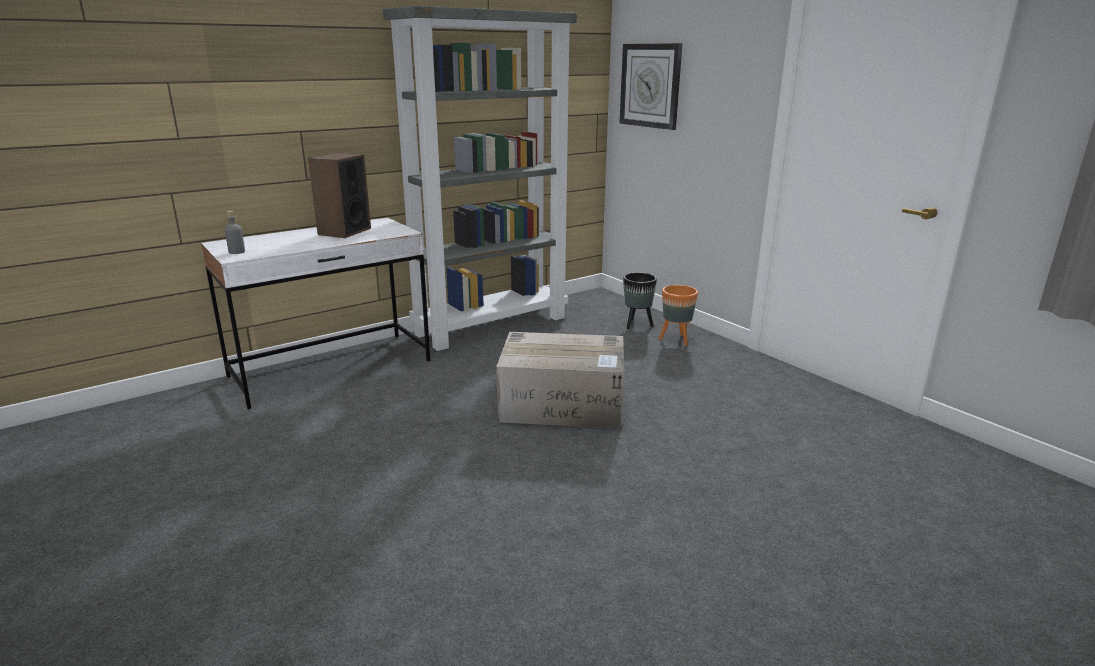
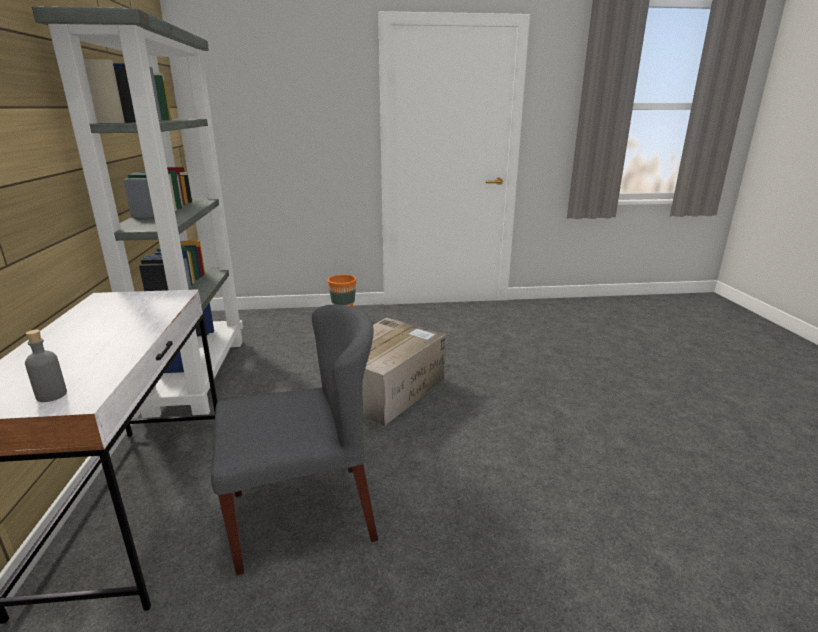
camera: 60 degrees left, 0 degrees up
(344, 231) = (106, 319): speaker -> none
(355, 426) = (304, 514): none -> grey chair
(637, 324) = (300, 322): black planter -> none
(650, 85) = (240, 115): wall clock -> none

